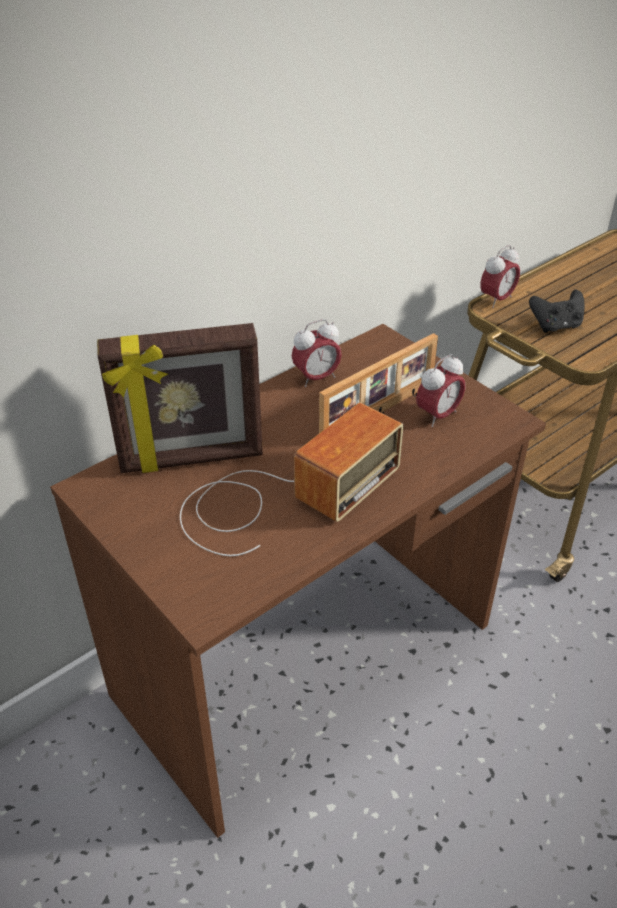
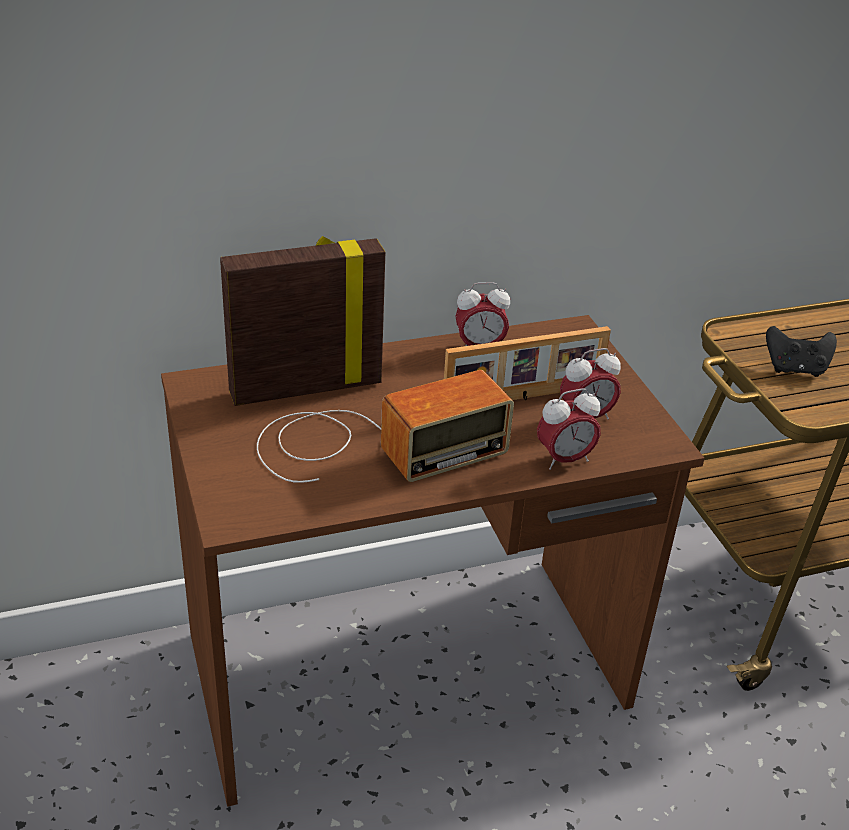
camera: 20 degrees right, 5 degrees down
(191, 459) = (305, 387): picture frame -> picture frame turned 150 degrees clockwise
(496, 300) = (741, 325): alarm clock -> alarm clock (564, 459)

